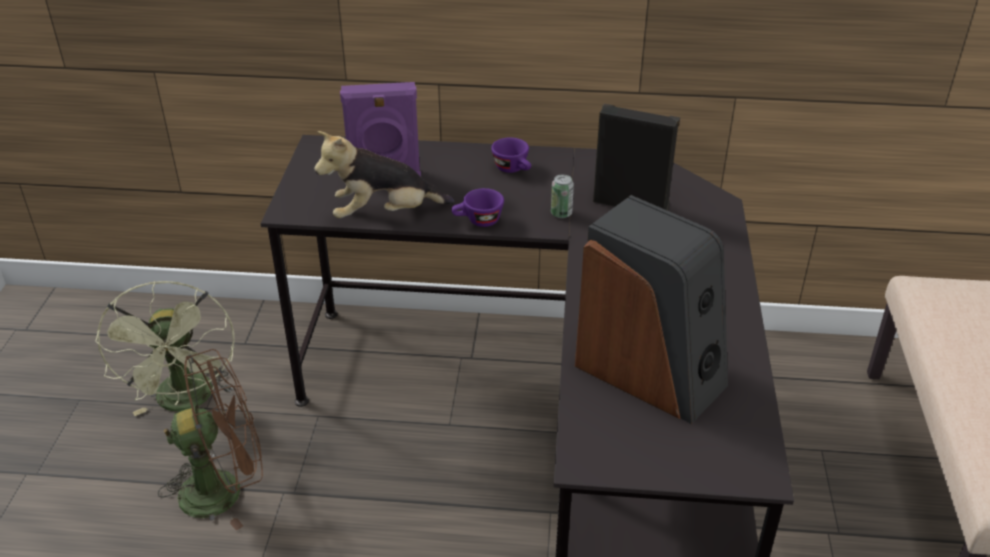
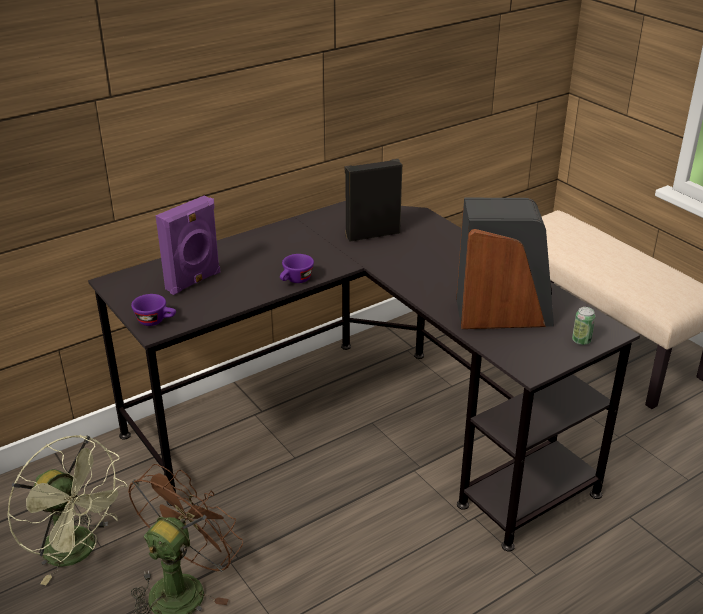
camera: 40 degrees left, 5 degrees down
(384, 214) = (227, 302): plush toy -> none
(514, 169) = (274, 243): purple cup -> purple cup (156, 321)
(561, 213) = (339, 255): can -> can (581, 340)

